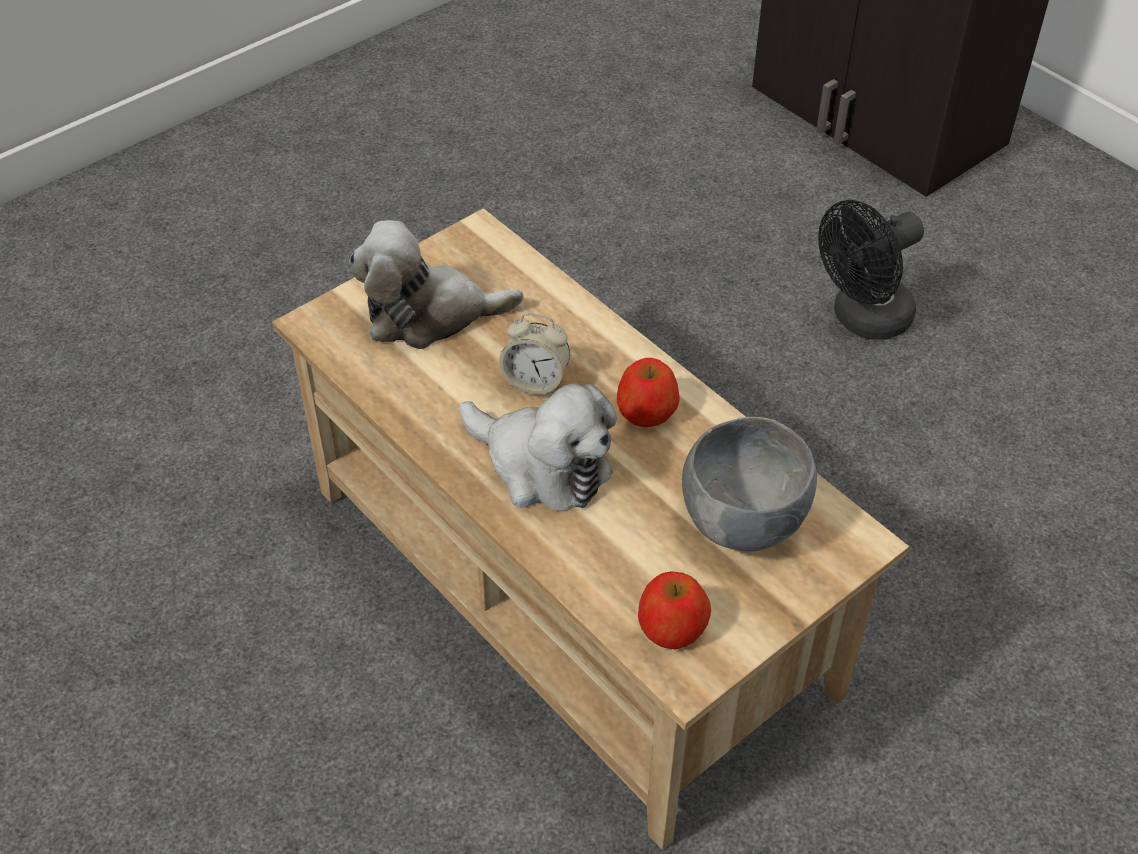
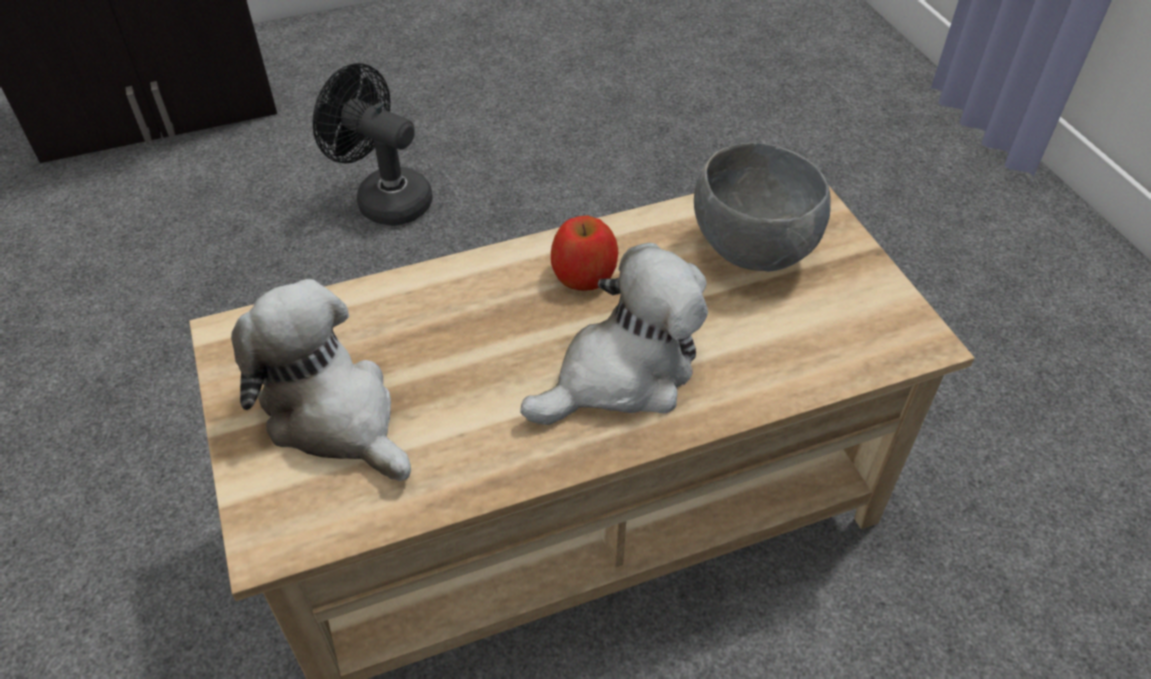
camera: 70 degrees left, 0 degrees up
(429, 314) = (334, 415): plush toy -> plush toy turned 120 degrees clockwise
(535, 381) = (498, 347): alarm clock -> none
(672, 626) = (863, 334): apple -> none
(862, 320) = (384, 198): black fan -> black fan turned 135 degrees clockwise

